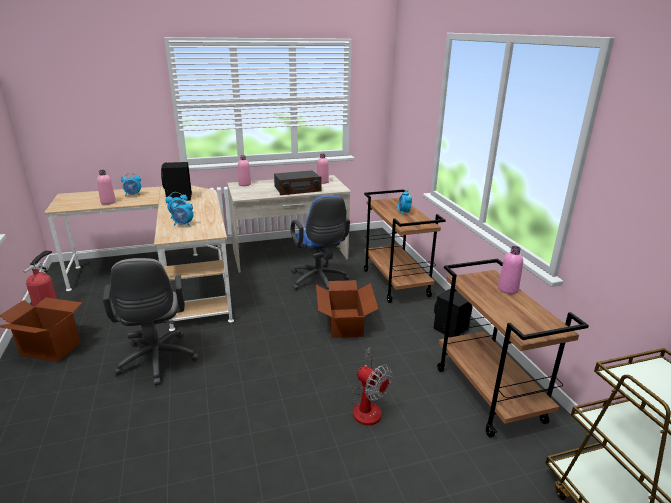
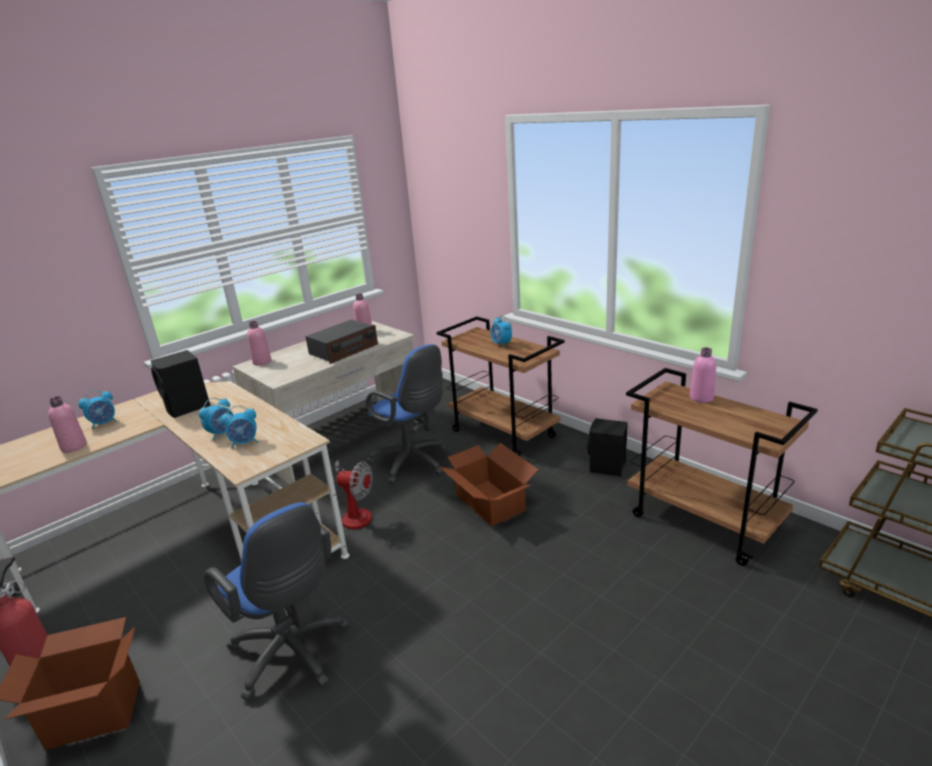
camera: 25 degrees left, 0 degrees up
(157, 362) = (293, 655): grey office chair -> blue office chair
(367, 406) = (603, 588): fan -> fan (354, 513)

